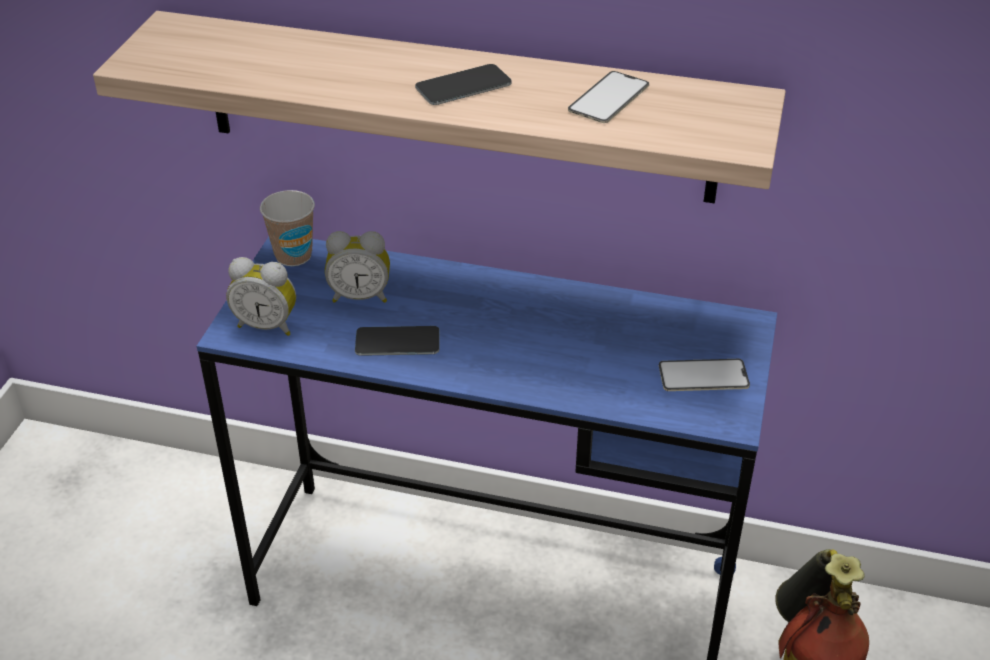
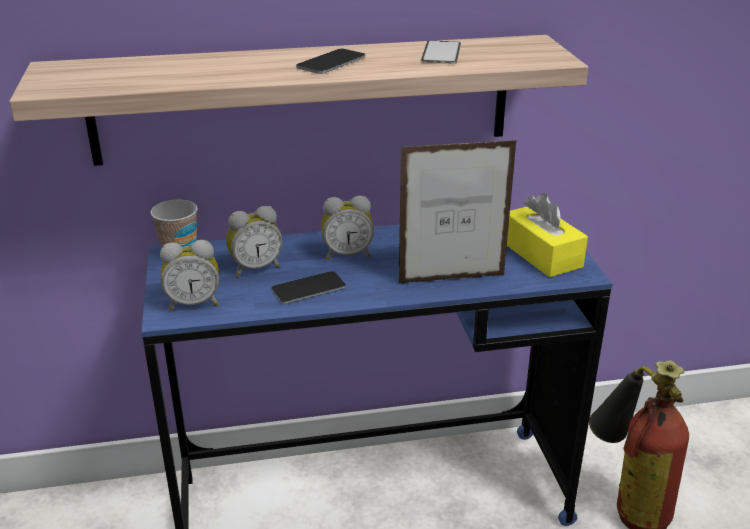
camera: 25 degrees left, 10 degrees down
(472, 307) = (347, 254): none -> alarm clock
(565, 379) = (452, 279): none -> picture frame
(703, 376) = (541, 254): phone -> yellow tissue box

